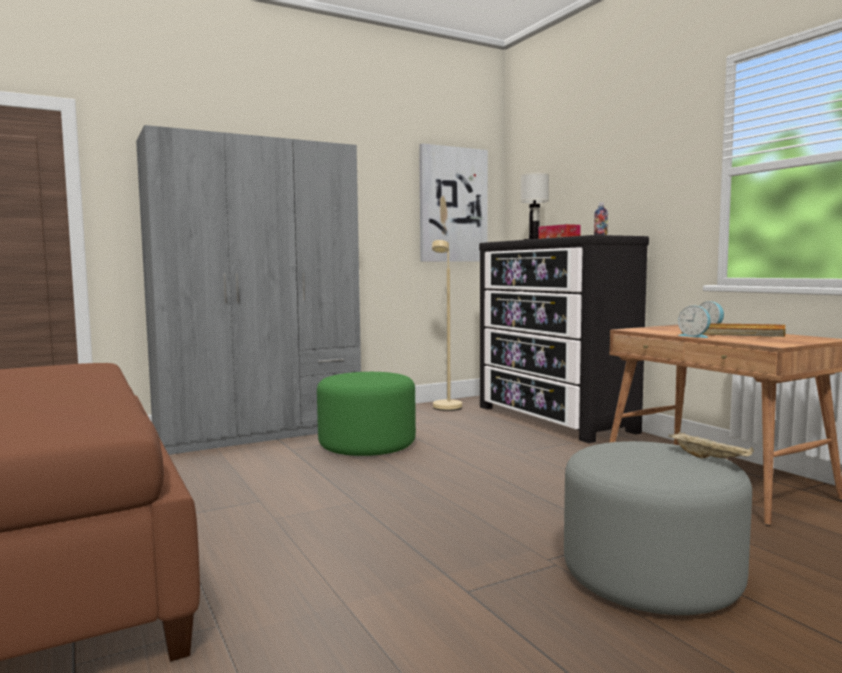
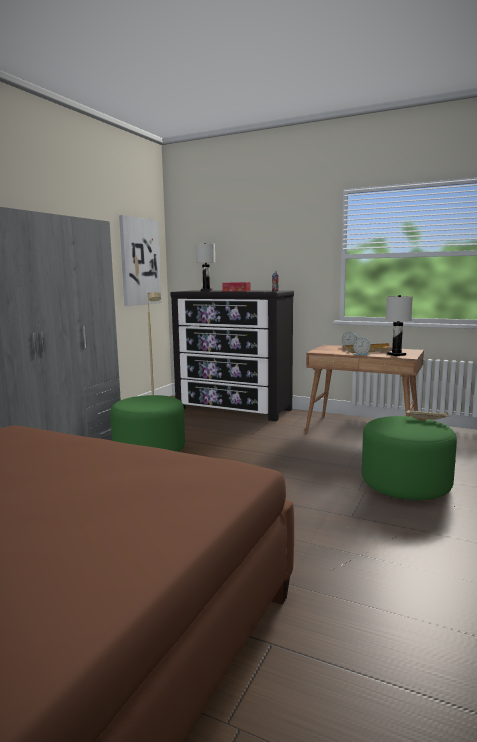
camera: 35 degrees left, 5 degrees up
(651, 576) = (406, 484): grey ottoman -> green ottoman
(762, 341) = (397, 354): none -> white table lamp

